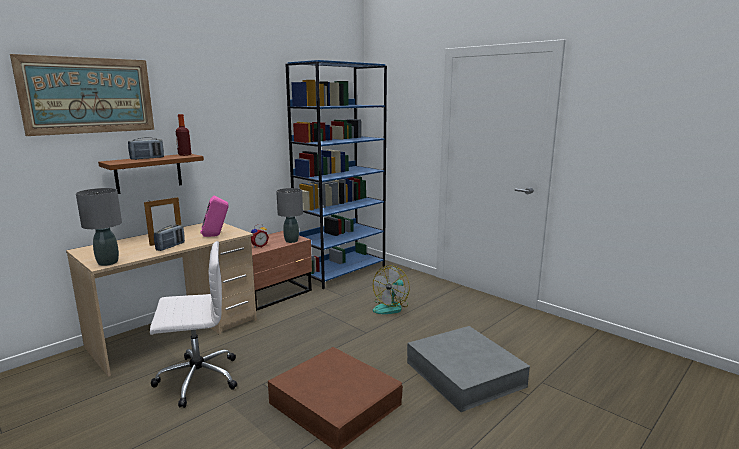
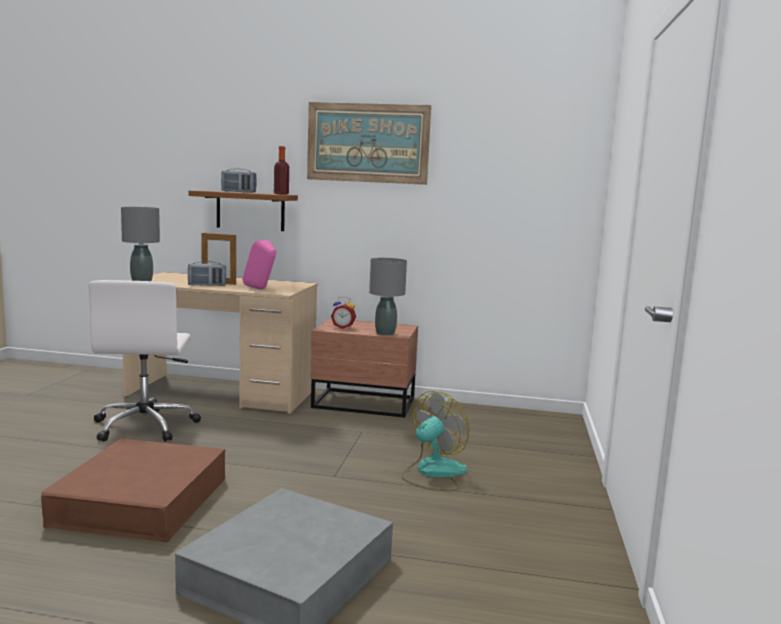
camera: 55 degrees right, 5 degrees down
(89, 95) = (205, 123): picture -> picture (368, 143)
(197, 378) = (145, 426): white office chair -> white office chair turned 45 degrees clockwise
(341, 271) = (492, 417): blue bookcase -> none
(391, 307) = (433, 473): fan -> fan turned 135 degrees clockwise

